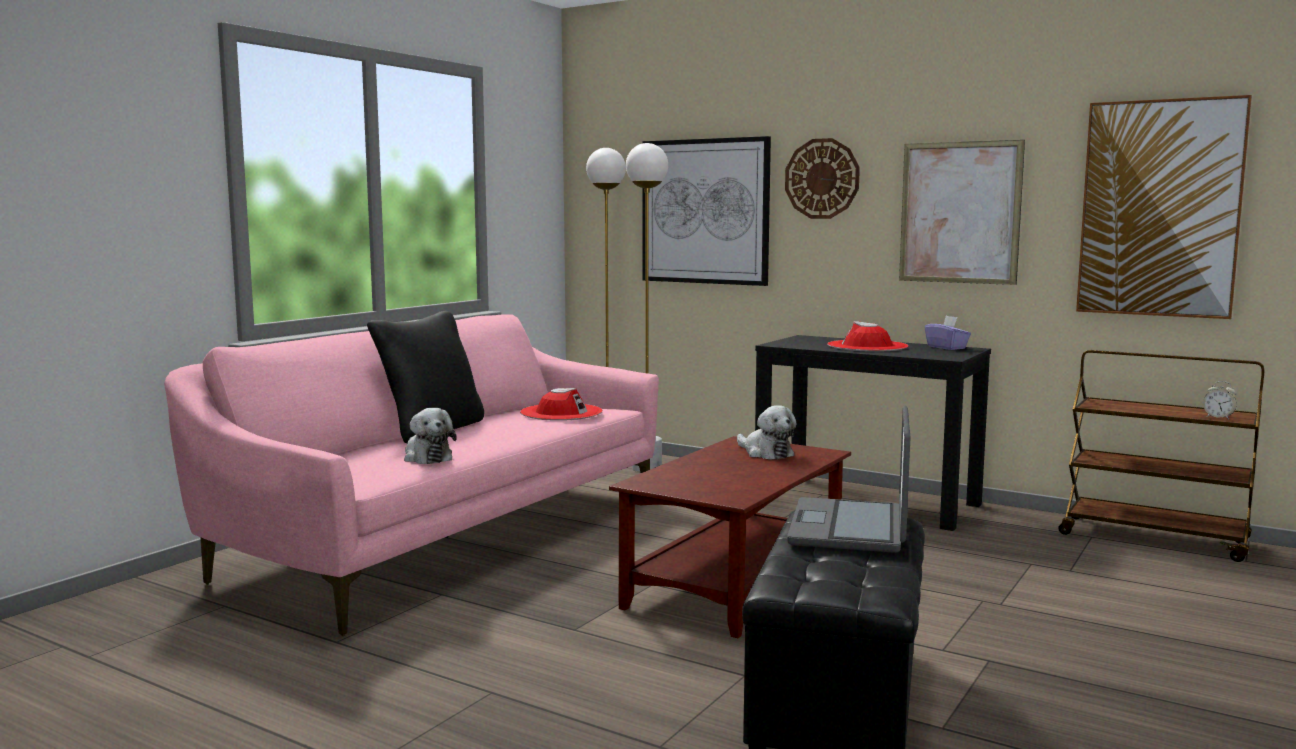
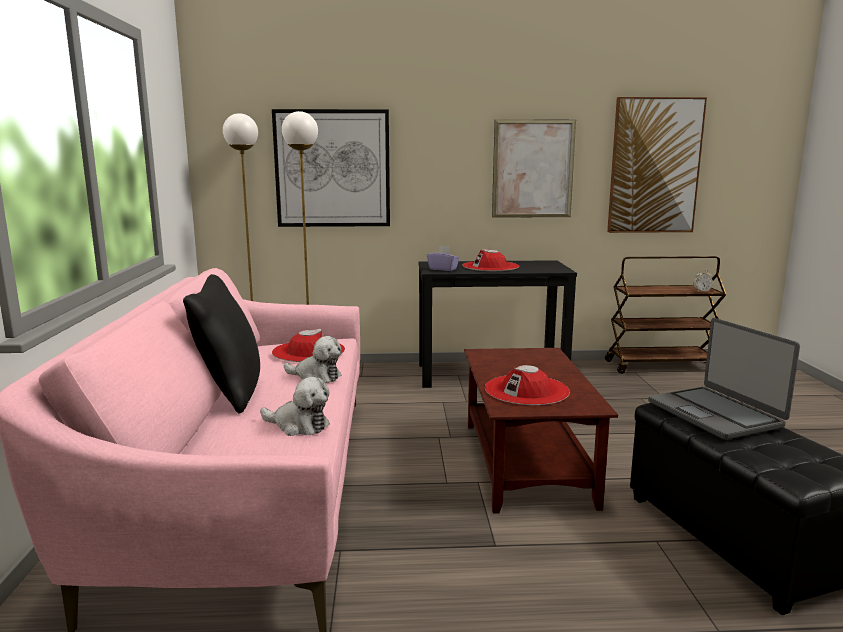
camera: 35 degrees left, 5 degrees up
(700, 475) = (526, 390): none -> red hat
(765, 453) = (518, 360): plush toy -> plush toy (316, 376)
(822, 178) = (432, 143): wall clock -> none
(947, 347) = (535, 262): purple tissue box -> purple tissue box (443, 269)

